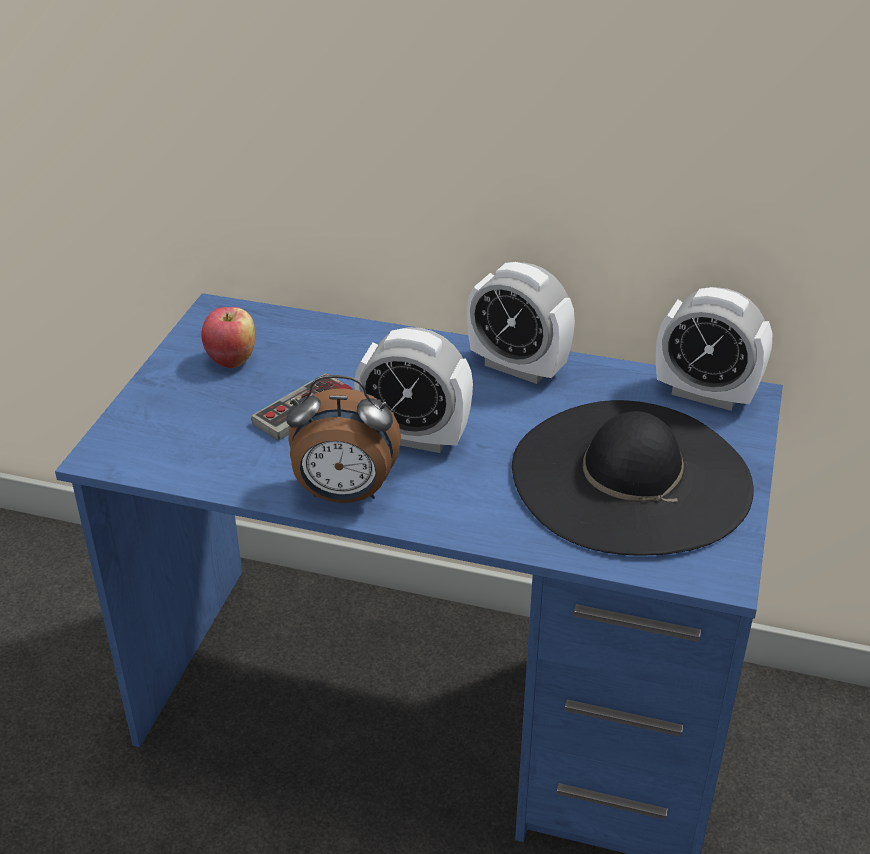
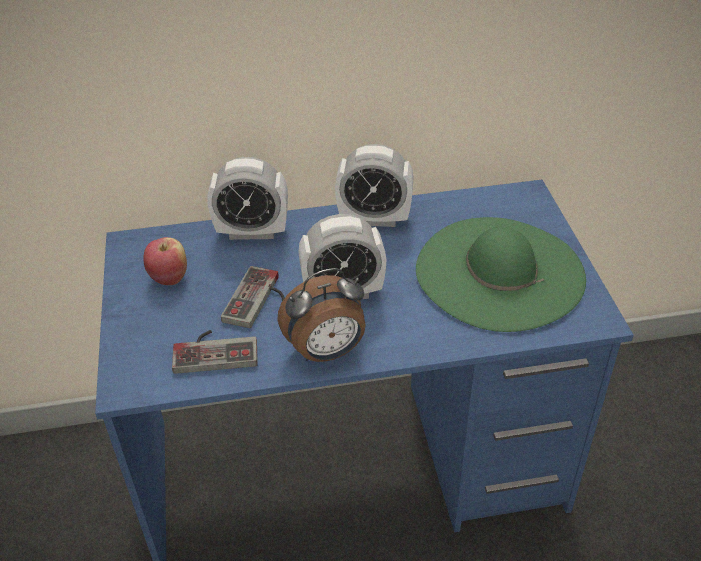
camera: 25 degrees left, 5 degrees up
(224, 450) = (215, 350): none -> game controller
(630, 476) = (499, 272): black hat -> green hat
(705, 394) = (503, 200): alarm clock -> alarm clock (252, 232)

